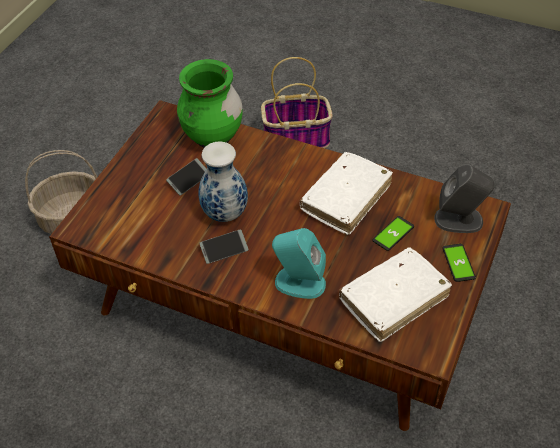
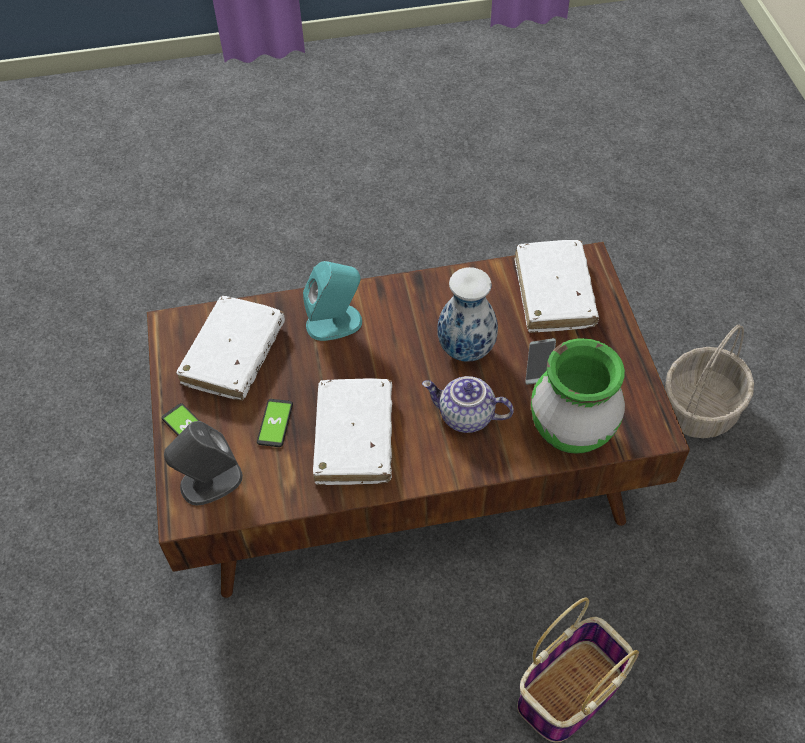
camera: 145 degrees right, 5 degrees up
(127, 218) = (554, 293): none -> white book
(224, 250) = (432, 314): phone -> none
(265, 175) = (465, 417): none -> teapot

